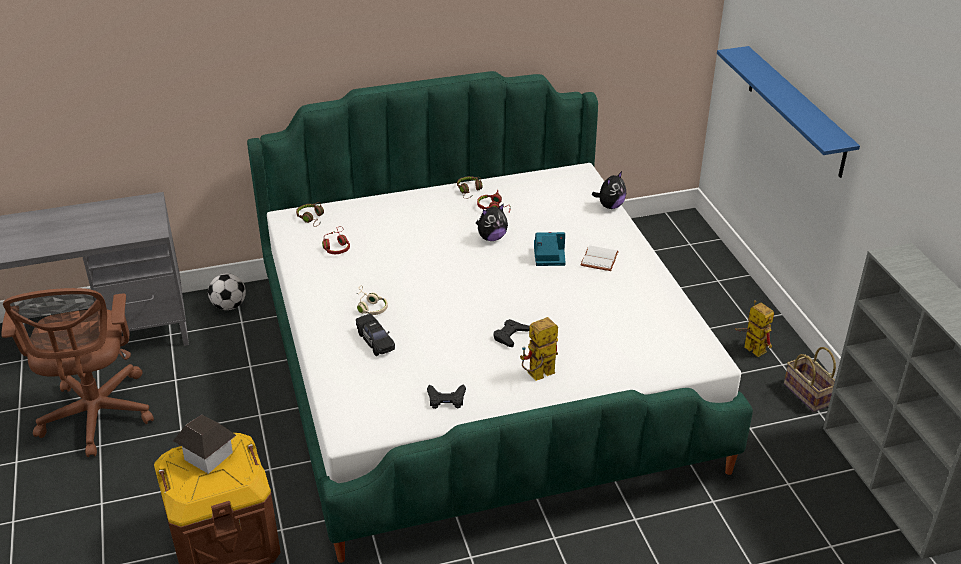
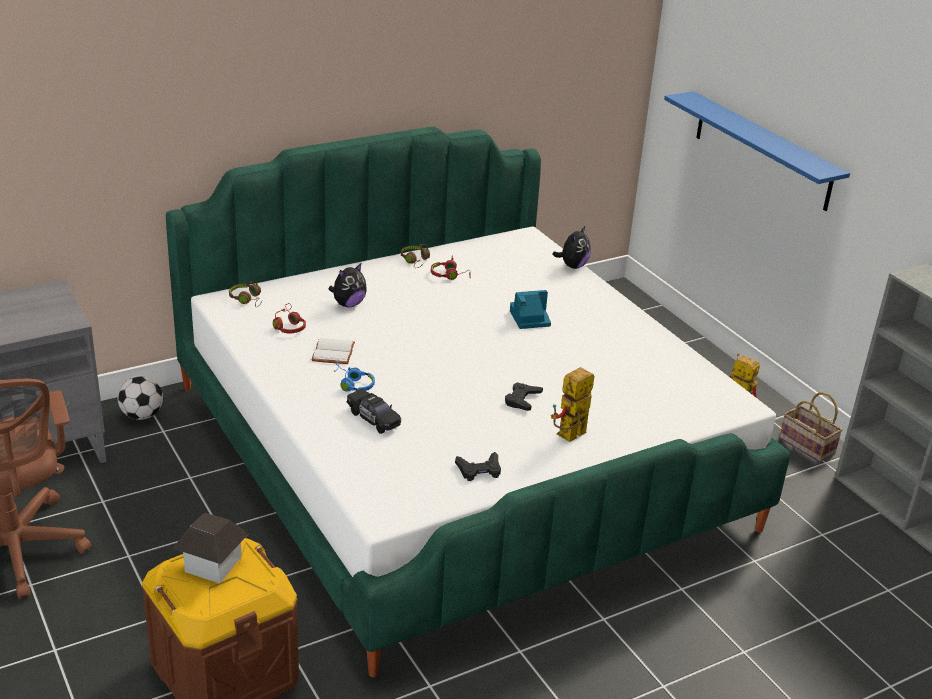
camera: 15 degrees left, 5 degrees down
(370, 306) = (352, 384): beige headphones -> blue headphones
(491, 238) = (460, 305): plush toy -> plush toy (348, 304)
(600, 260) = (585, 318): white book -> white book (334, 353)

